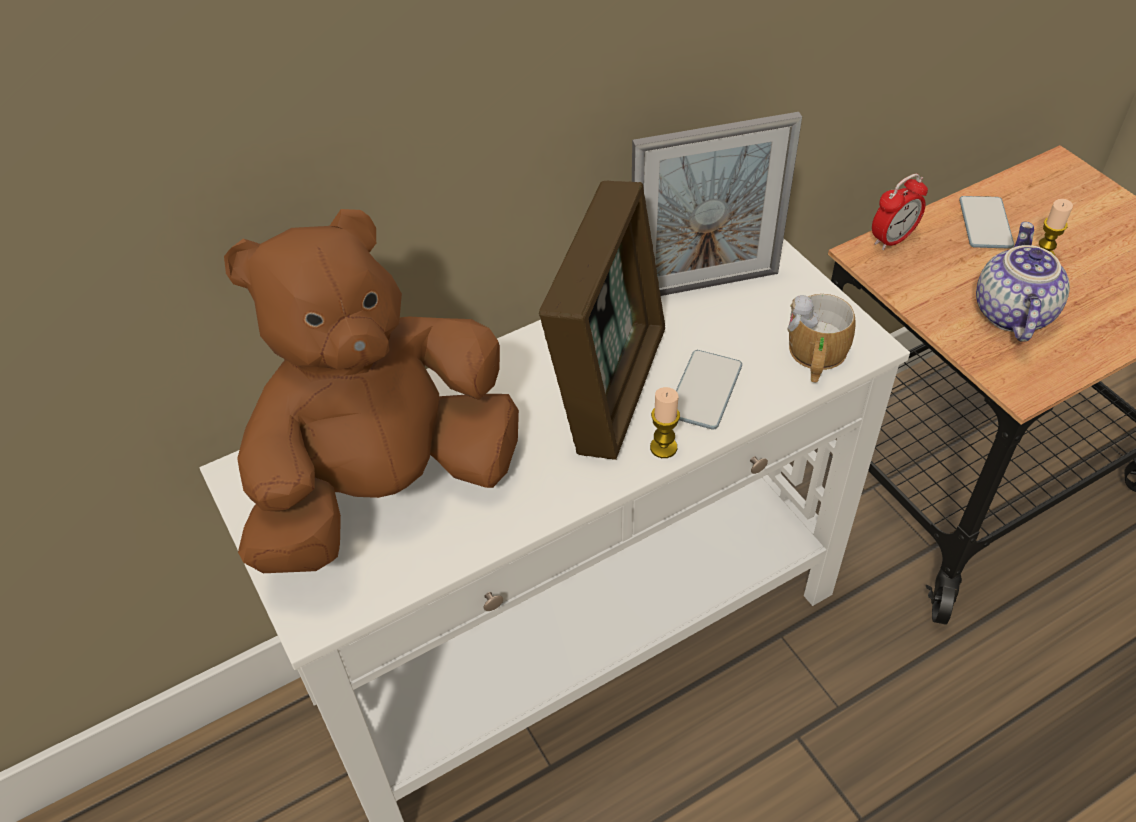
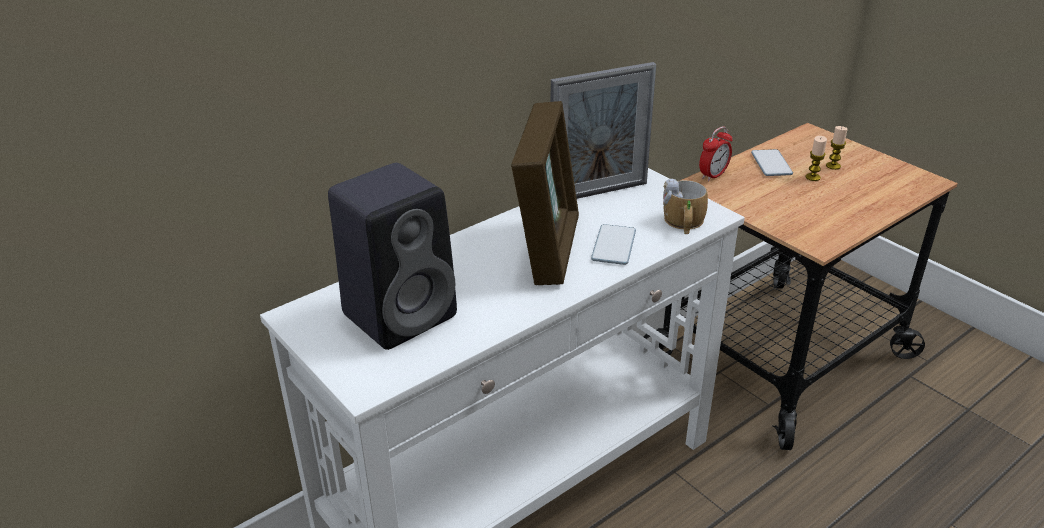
camera: 10 degrees left, 15 degrees down
(386, 487) = (402, 313): brown plush toy -> black speaker
(663, 447) = (593, 277): candle -> candle (833, 166)
(1010, 312) = (800, 207): teapot -> none

